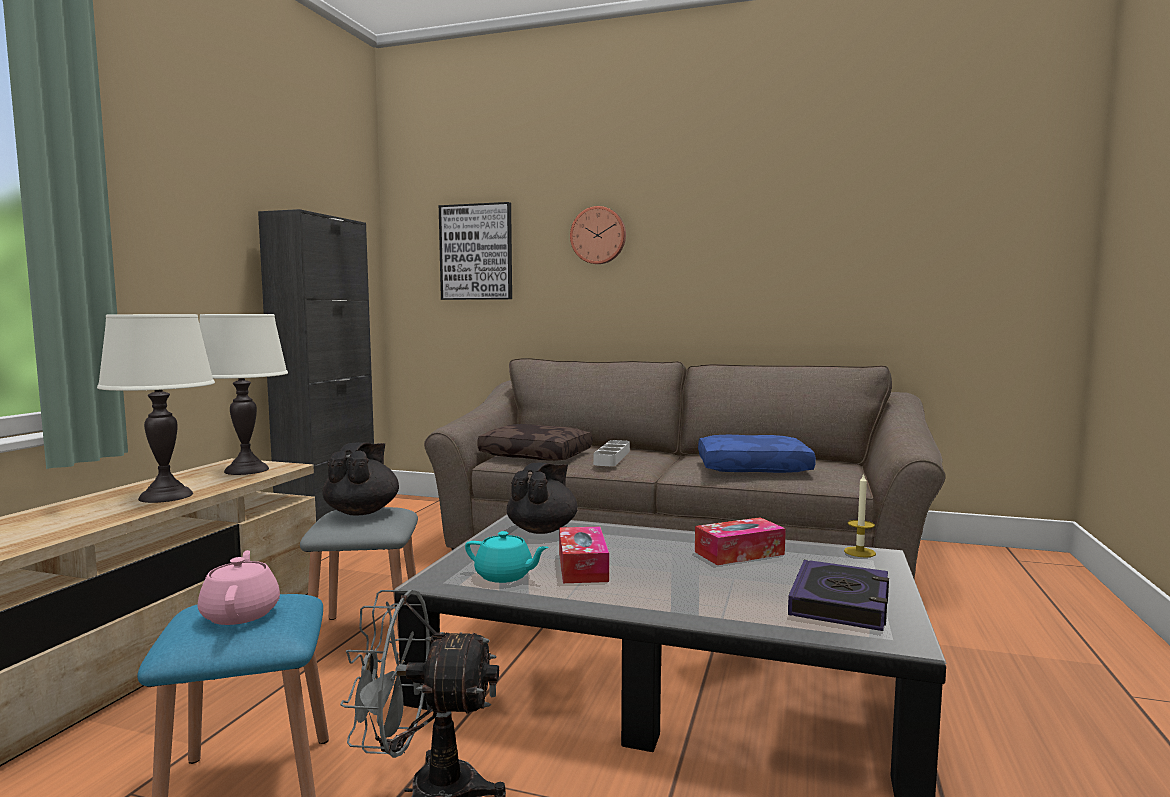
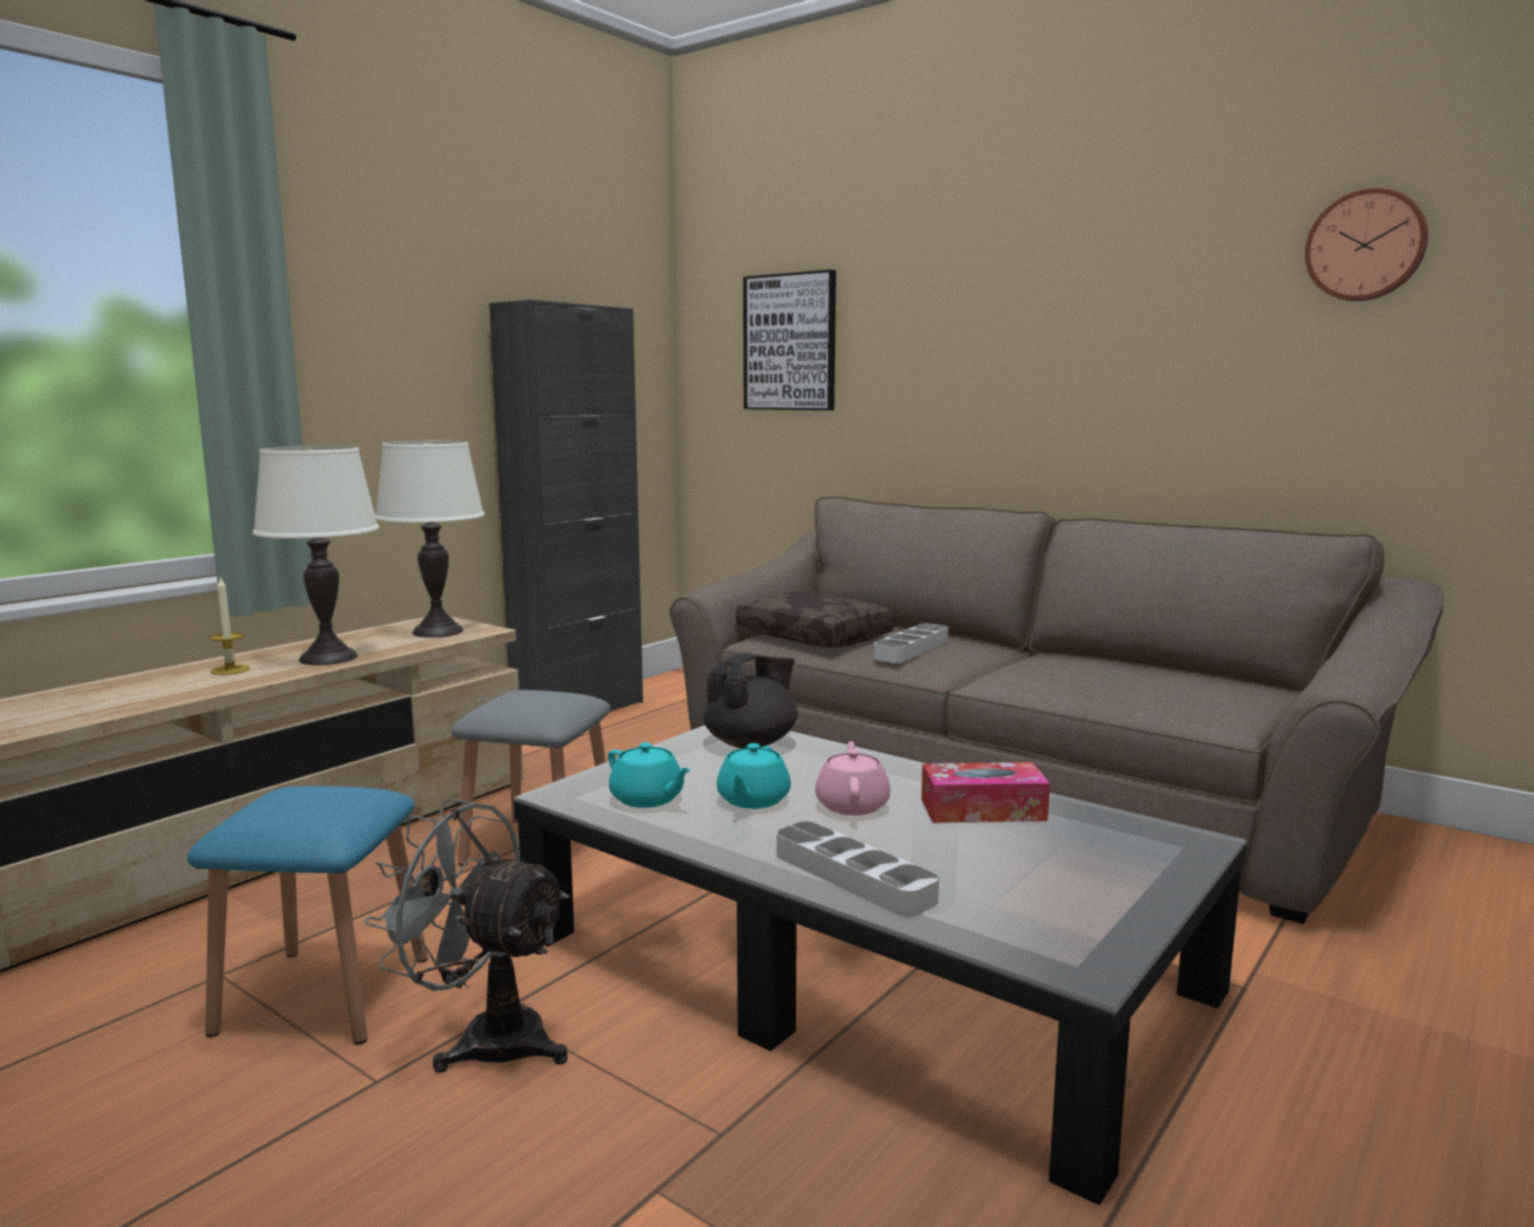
camera: 20 degrees right, 5 degrees up
(241, 613) = (306, 804): pink teapot -> pink teapot (852, 805)
(362, 511) = (535, 696): black teapot -> none
(582, 567) = (752, 800): tissue box -> turquoise teapot
(598, 235) = (952, 317): wall clock -> wall clock (1365, 246)
(703, 606) = (853, 876): none -> grey tray
(753, 467) = (1106, 683): blue pillow -> none
(840, 603) = (1051, 902): book -> none
(859, 552) = (1169, 832): candle -> candle (230, 670)

